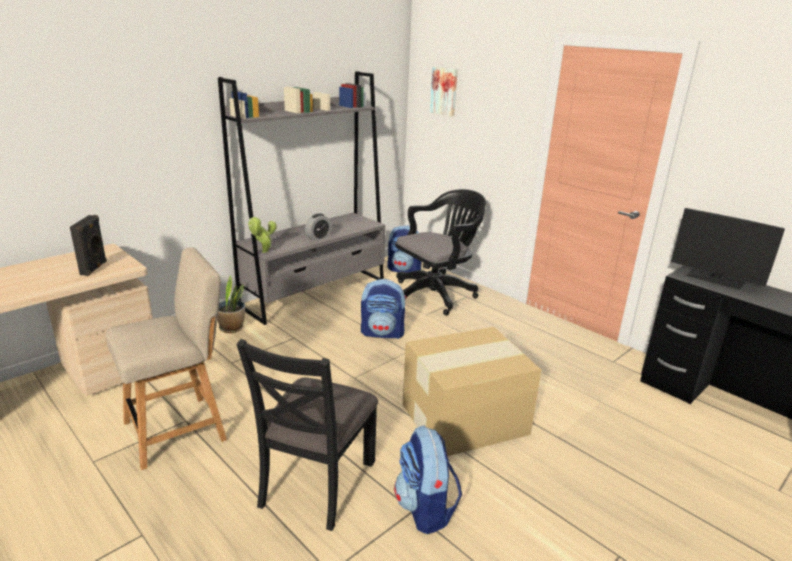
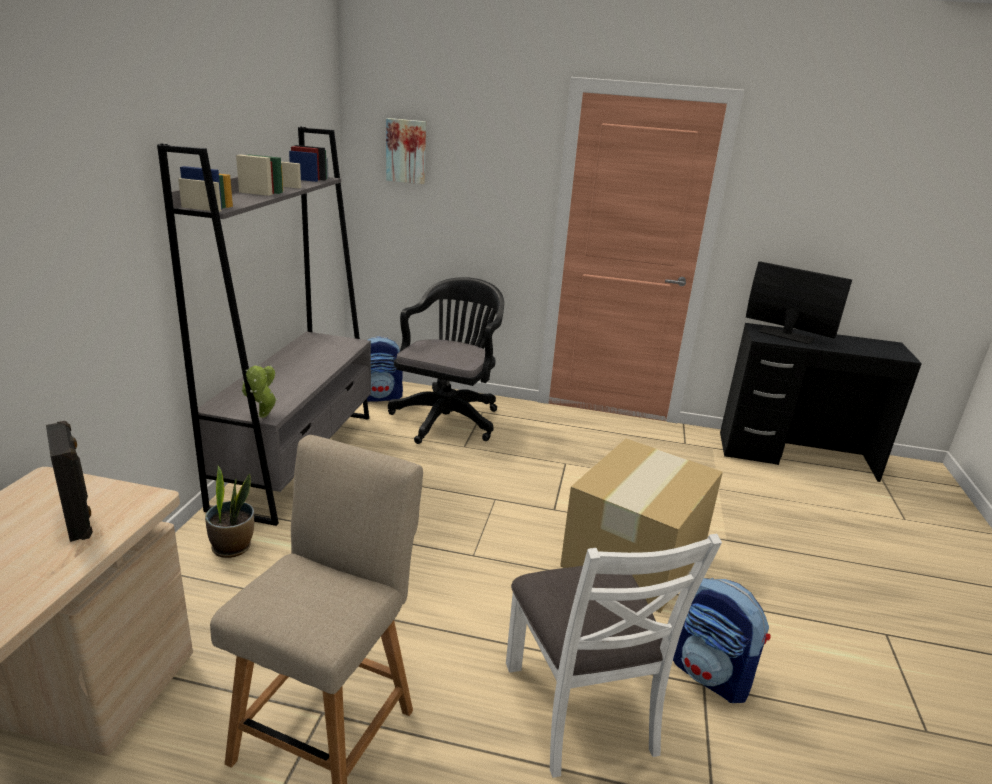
camera: 35 degrees left, 0 degrees up
(316, 483) = (581, 707): black chair -> white chair
(318, 237) = (310, 377): alarm clock -> none
(383, 333) = (442, 485): backpack -> none
(715, 279) = (786, 335): monitor -> monitor turned 150 degrees counterclockwise

